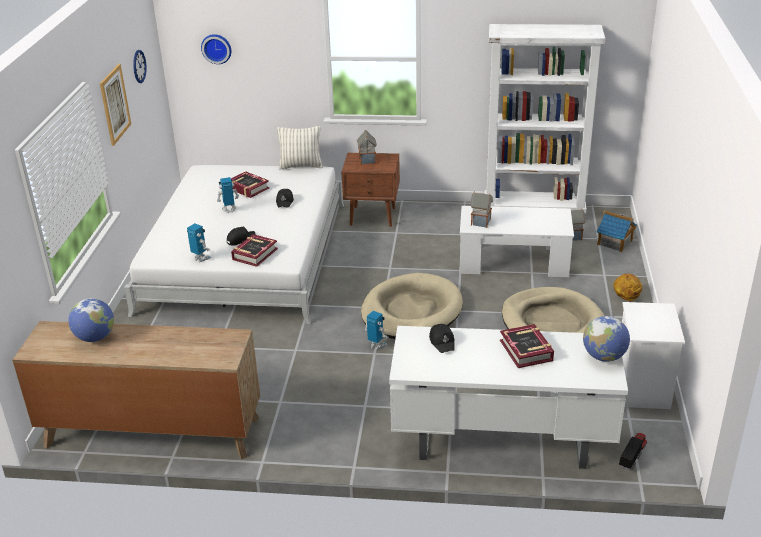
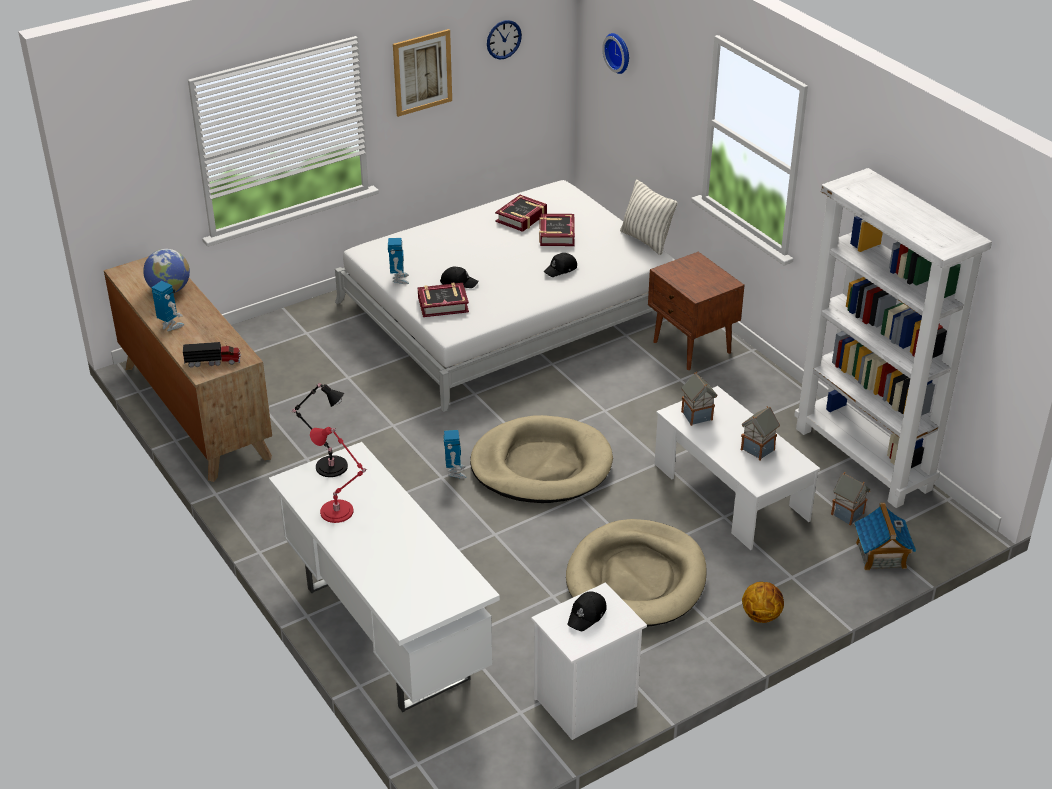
camera: 50 degrees right, 5 degrees up
(229, 210) = (501, 247): toy robot -> toy robot (170, 326)
(367, 160) = (697, 272): toy house -> toy house (758, 449)
(408, 348) = (329, 466): none -> black table lamp
(442, 342) = (361, 482): black cap -> black cap (587, 615)
(465, 363) = (339, 512): none -> red table lamp
(526, 350) = (401, 542): book -> book (521, 218)
(604, 357) = (444, 600): globe -> none
(632, 455) = (458, 740): toy truck -> toy truck (213, 361)

